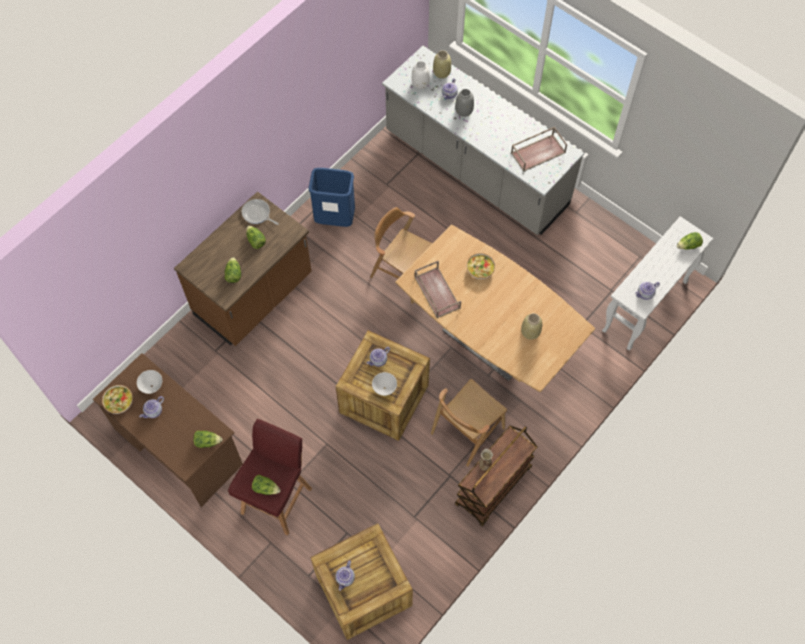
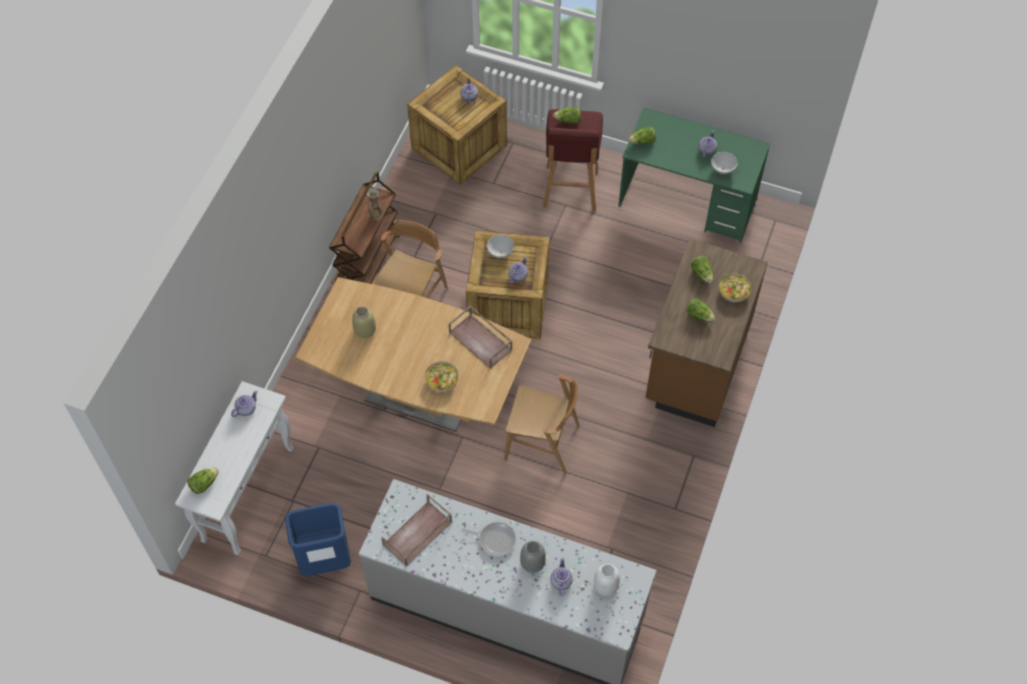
camera: 160 degrees right, 5 degrees down
(119, 402) = (743, 148): bowl -> bowl (733, 292)
(178, 446) = (687, 203): brown desk -> green desk
(257, 214) = (714, 345): frying pan -> frying pan (495, 539)
(335, 219) = (653, 482): blue trash can -> blue trash can (325, 561)
(442, 73) = (584, 612): beige vase -> none

